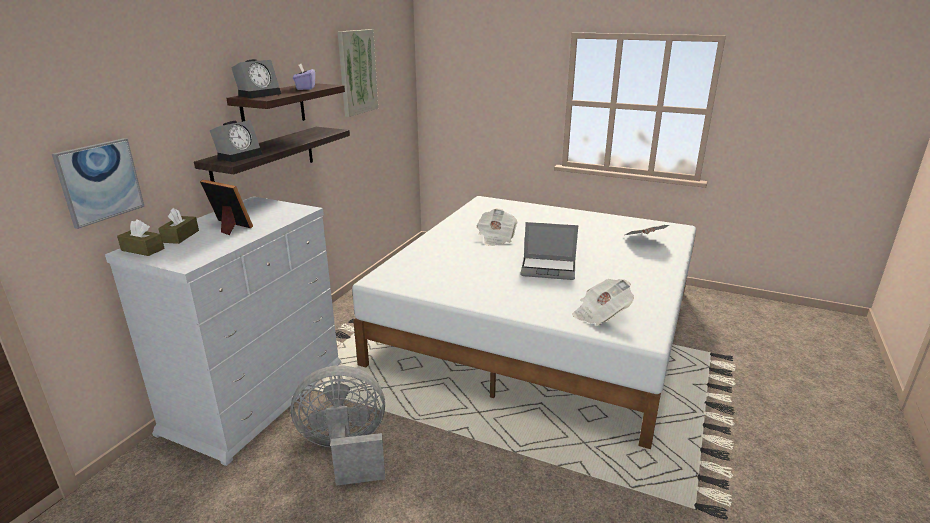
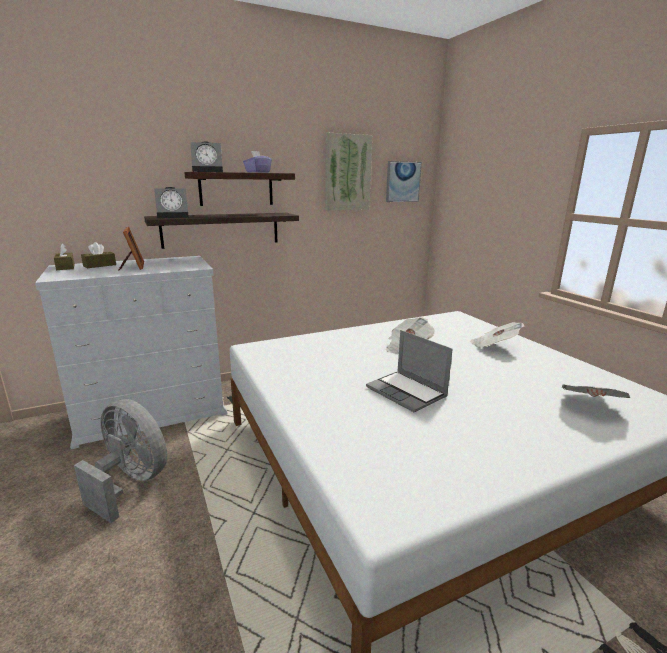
camera: 40 degrees right, 5 degrees down
(99, 181) = (55, 213): picture -> picture (403, 181)
(600, 315) = (376, 463): newspaper -> newspaper (493, 346)

